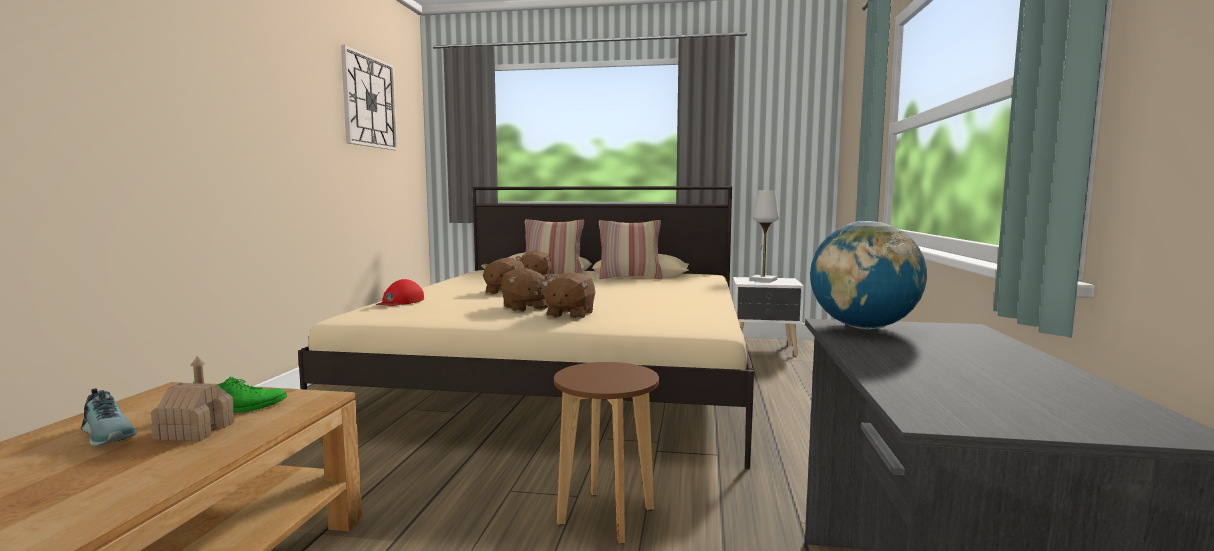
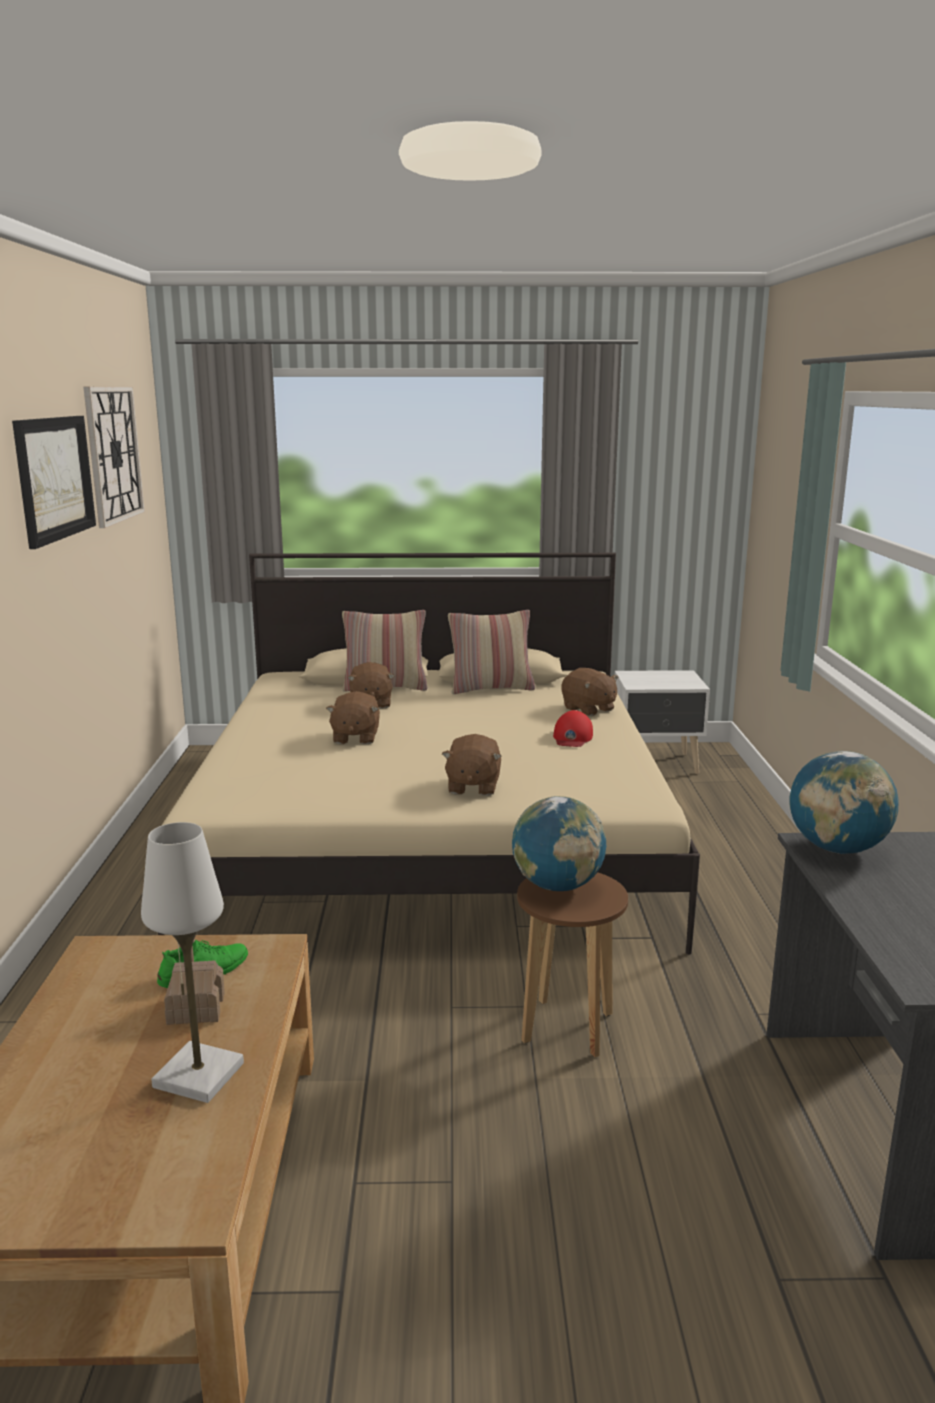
camera: 10 degrees left, 10 degrees up
(110, 434) = (110, 1021): shoe -> none
(298, 89) = (54, 478): none -> picture
(400, 302) = (242, 773): red cap -> red cap (572, 737)
(525, 308) = (407, 774): brown plush toy -> brown plush toy (588, 709)
(596, 371) = (557, 886): none -> globe
(763, 280) = (656, 678): white table lamp -> white table lamp (198, 1075)

